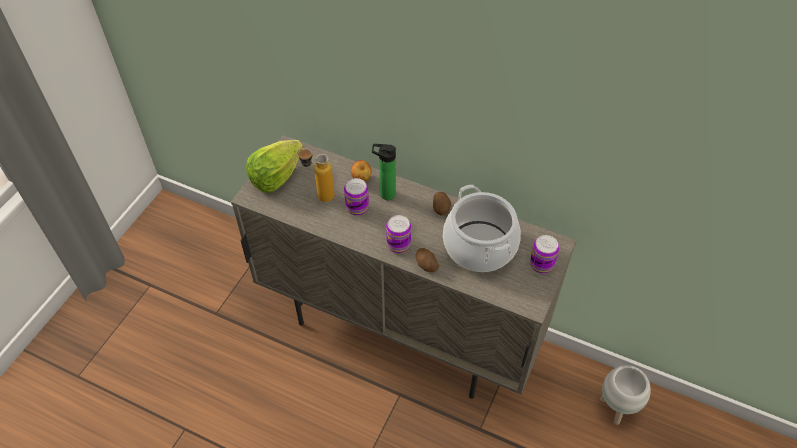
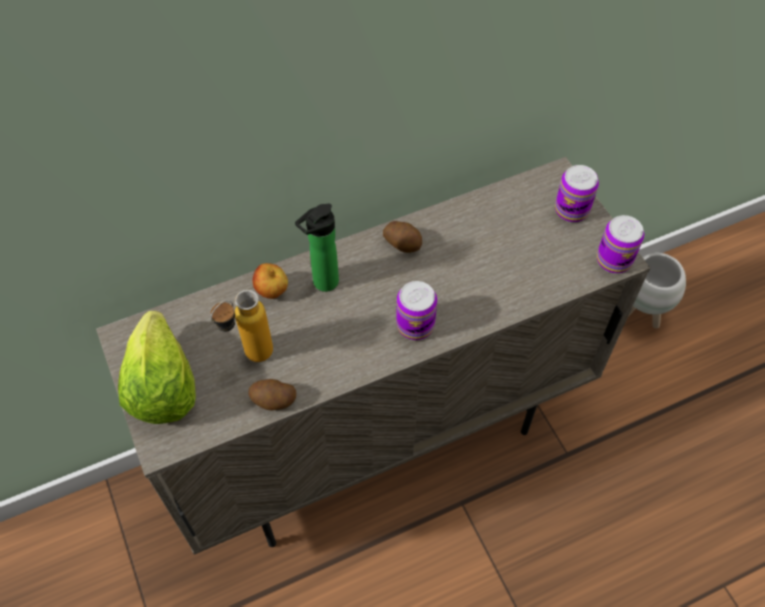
camera: 50 degrees left, 5 degrees up
(357, 207) = (313, 328): can -> can (614, 260)
(426, 265) = (473, 319): potato -> potato (273, 401)
(479, 246) = (494, 247): cooking pot -> none

